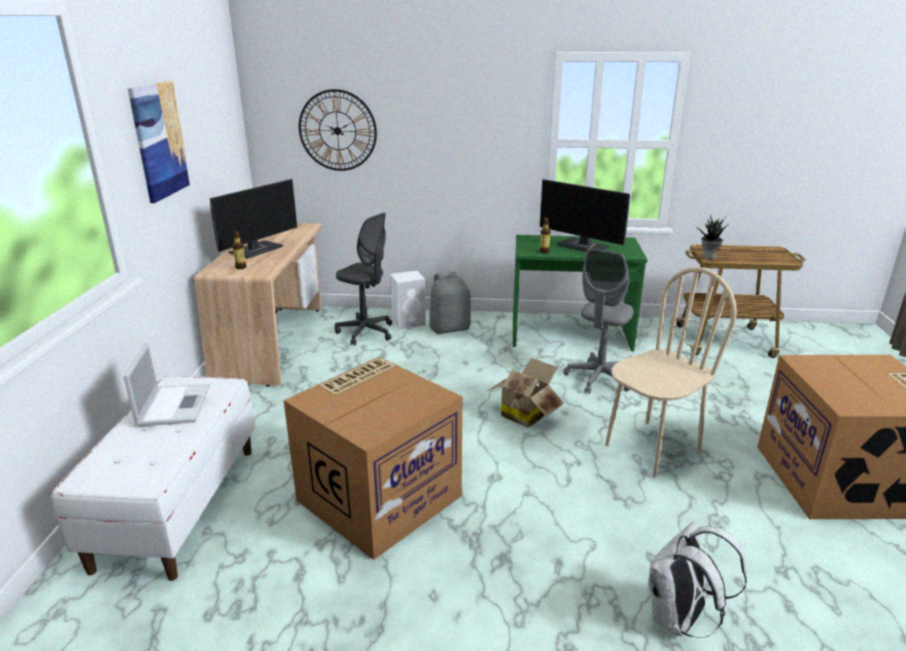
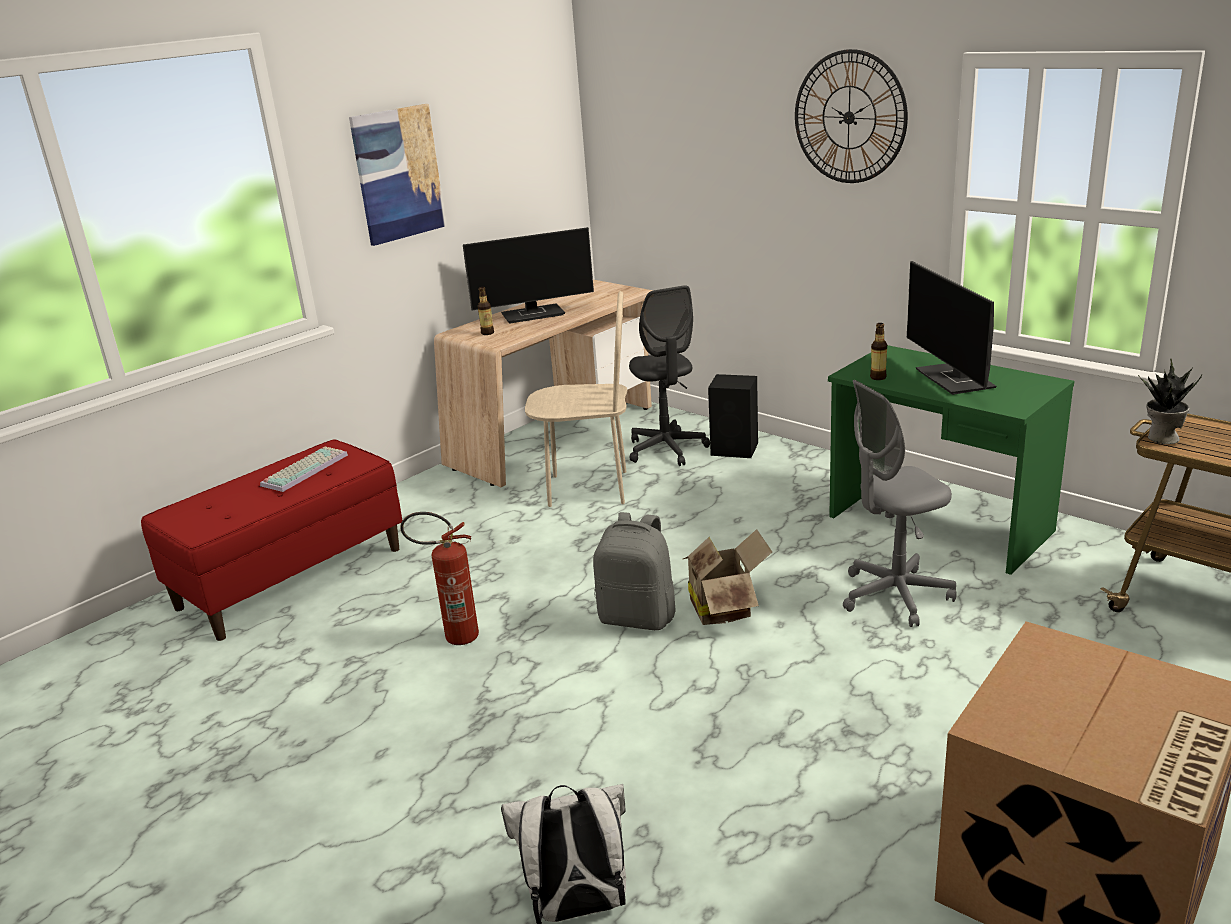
camera: 40 degrees right, 0 degrees up
(174, 404) = (304, 469): laptop -> keyboard
(178, 505) = (291, 577): white bench -> red bench
(337, 130) = (678, 164): wall clock -> wall clock (849, 117)
(379, 496) = (453, 638): cardboard box -> fire extinguisher
(409, 322) = (735, 449): white speaker -> black speaker
(450, 328) = (777, 470): grey backpack -> grey backpack (638, 617)
(651, 447) = (836, 711): beige chair -> beige chair (588, 489)

